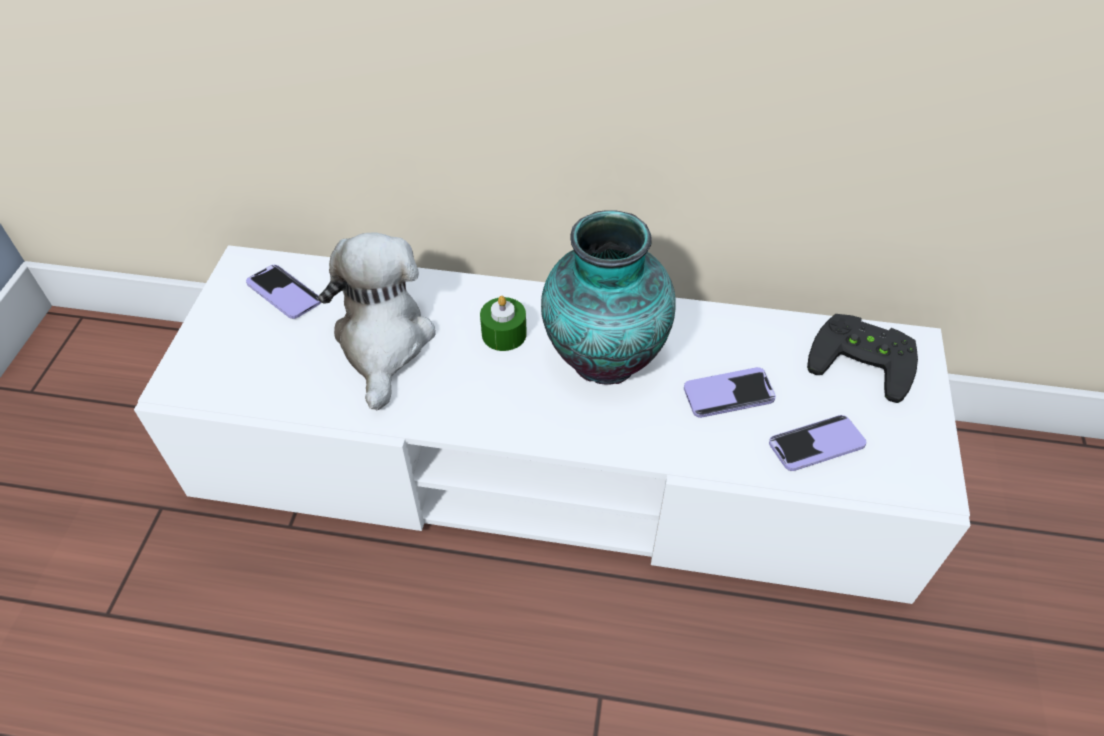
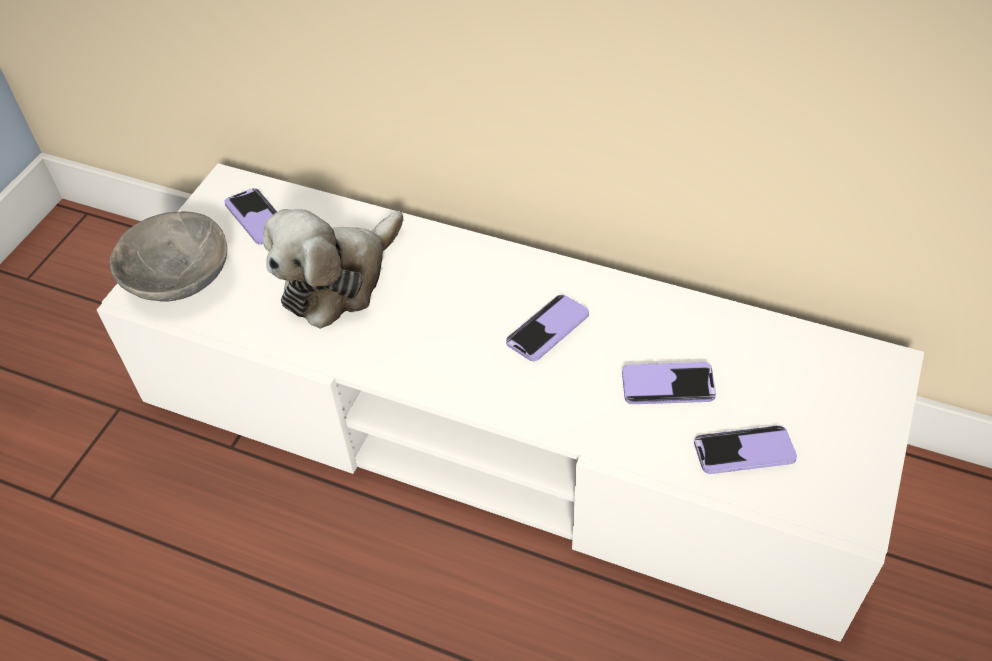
camera: 15 degrees right, 0 degrees up
(215, 367) = (178, 280): none -> grey bowl
(383, 342) = (338, 280): plush toy -> plush toy turned 150 degrees counterclockwise
(504, 334) = (457, 289): green candle -> none
(601, 359) = (547, 329): vase -> phone
(863, 357) = (826, 369): black game controller -> none

